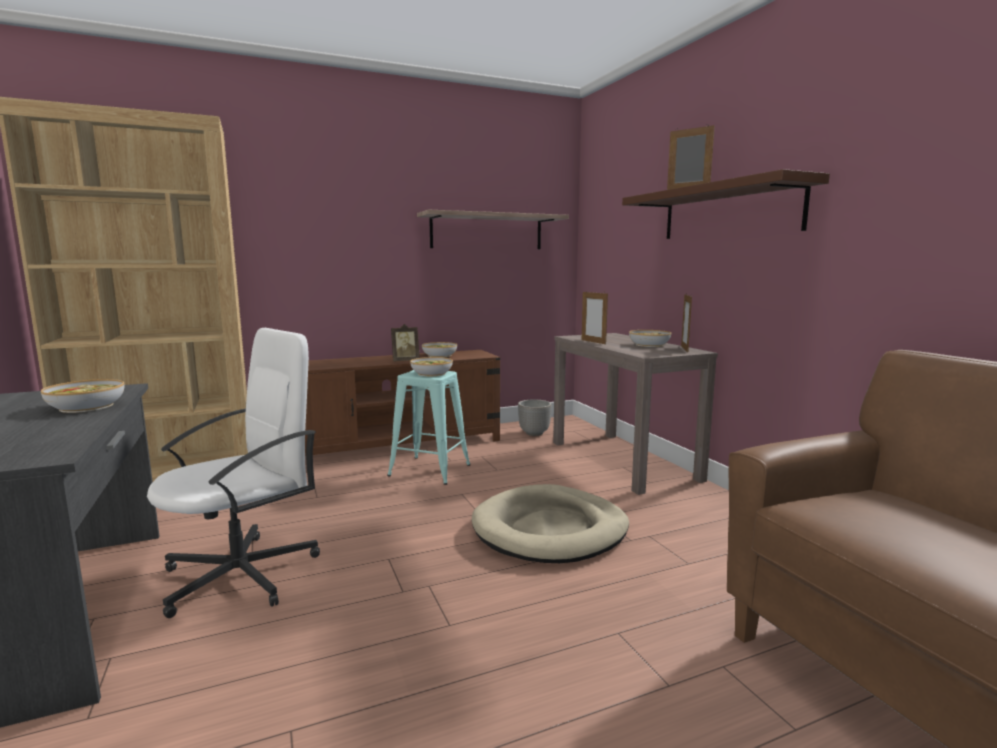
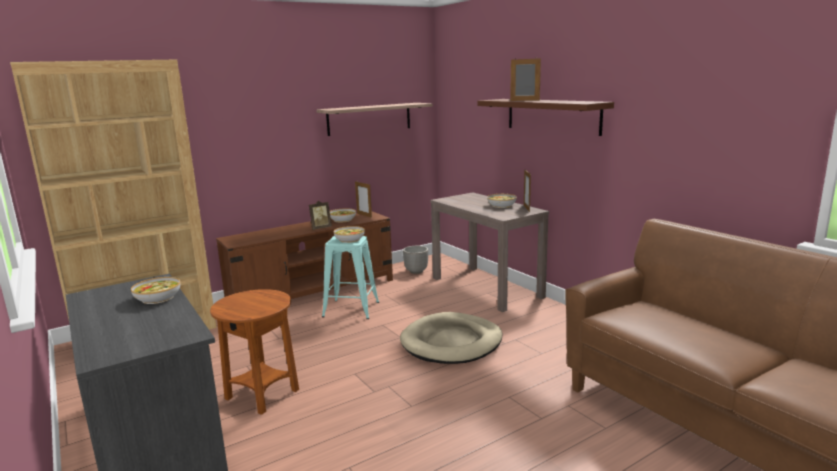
camera: 10 degrees left, 5 degrees up
(243, 574) = (262, 395): white office chair -> brown side table
(593, 342) = (461, 205): picture frame -> picture frame (364, 215)

